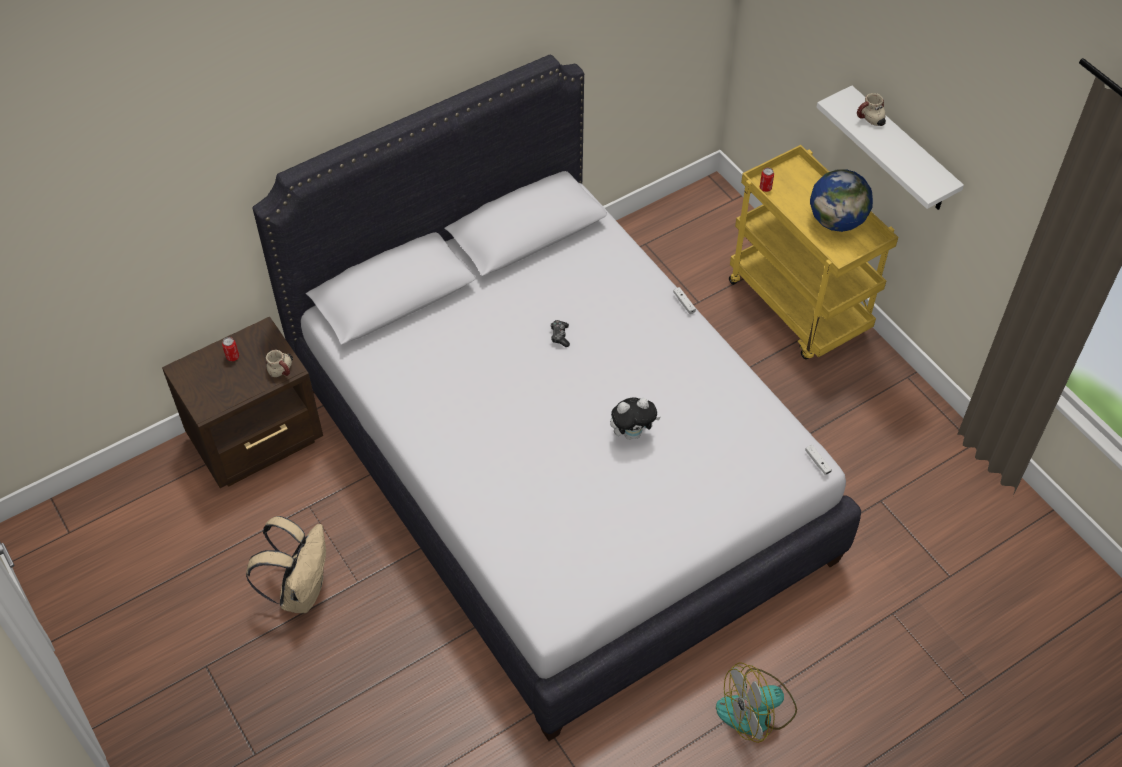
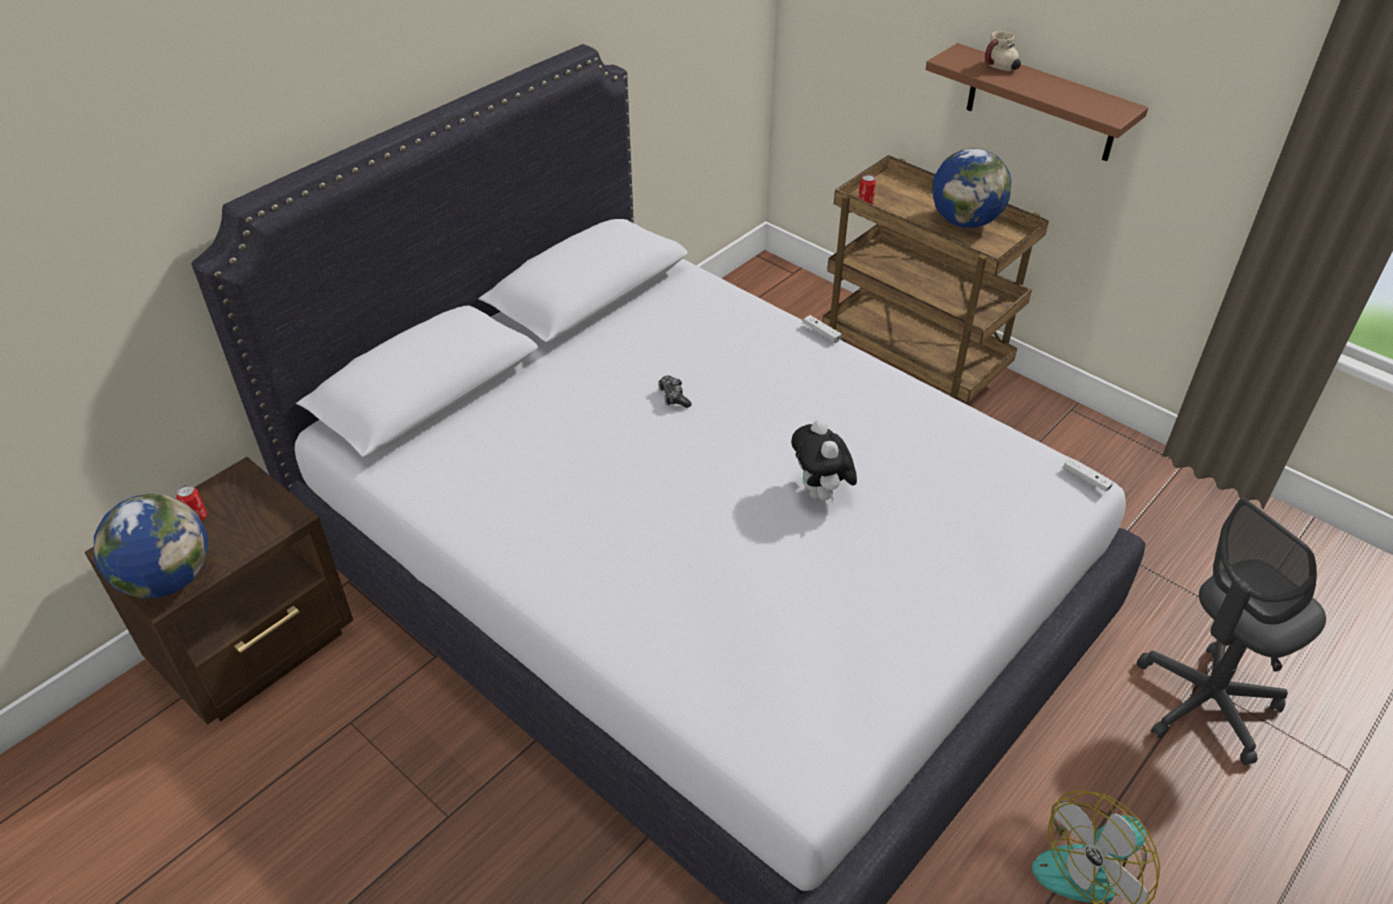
camera: 15 degrees left, 10 degrees down
(210, 398) = (168, 579): none -> globe
(284, 370) = (280, 519): mug -> none
(301, 590) = (360, 850): beige backpack -> none
(632, 433) = (821, 494): plush toy -> plush toy turned 105 degrees clockwise
(799, 307) = (915, 362): yellow cart -> brown cart
(889, 628) = (1205, 703): none -> grey office chair
(901, 152) = (1041, 104): white shelf -> brown shelf

